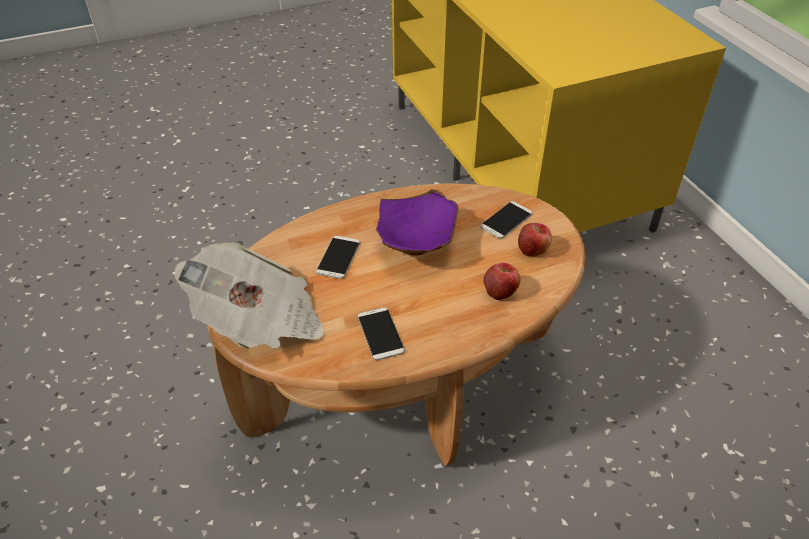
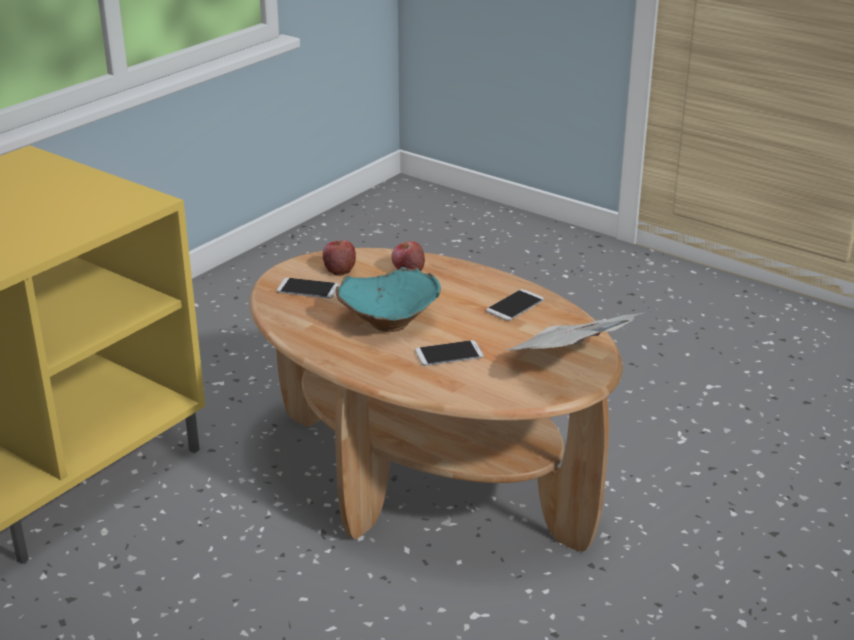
camera: 120 degrees left, 15 degrees down
(417, 245) = (388, 321): purple bowl -> turquoise bowl

